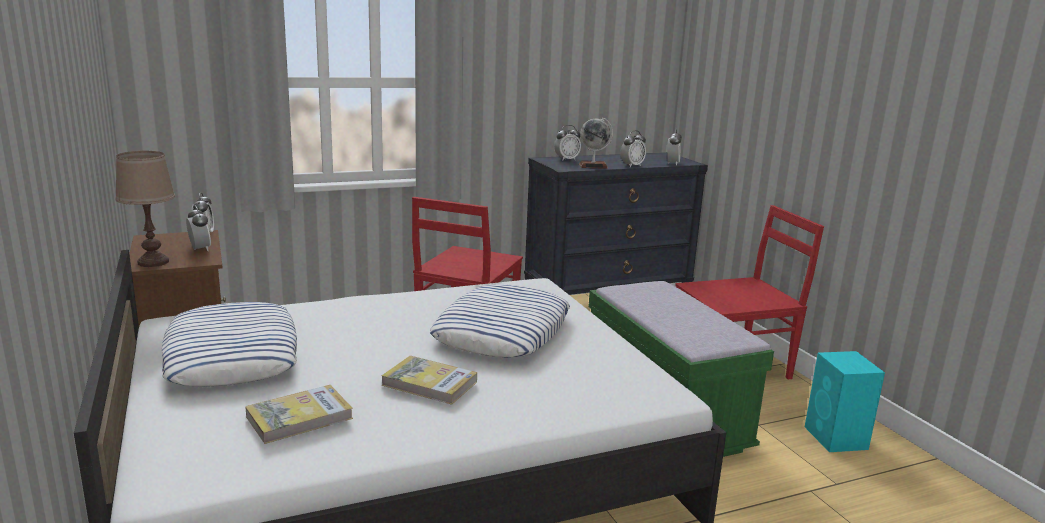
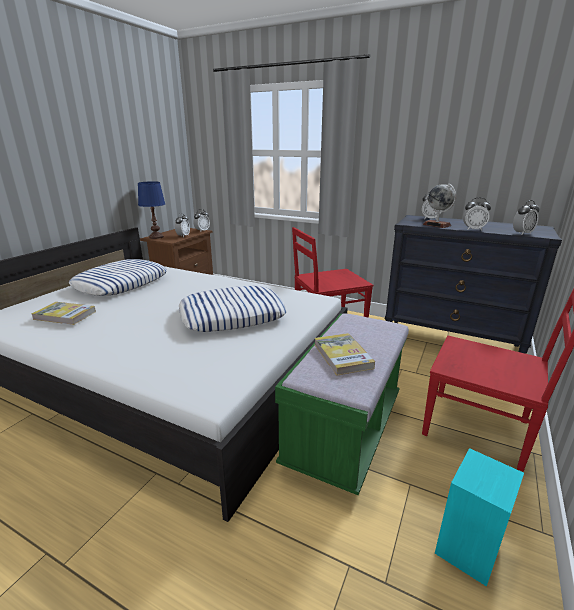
camera: 50 degrees right, 5 degrees up
(153, 262) = (156, 237): brown table lamp -> blue table lamp
(429, 383) = (135, 325): book -> book (342, 356)

